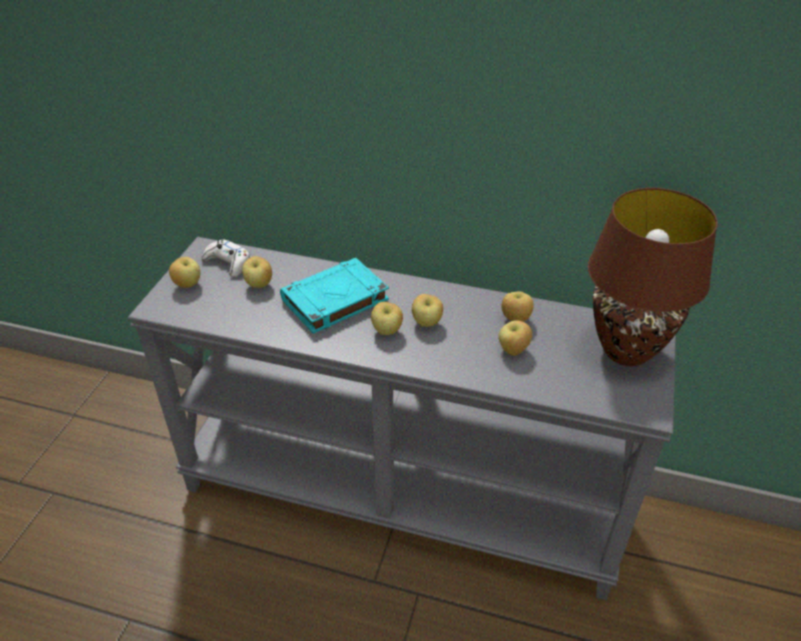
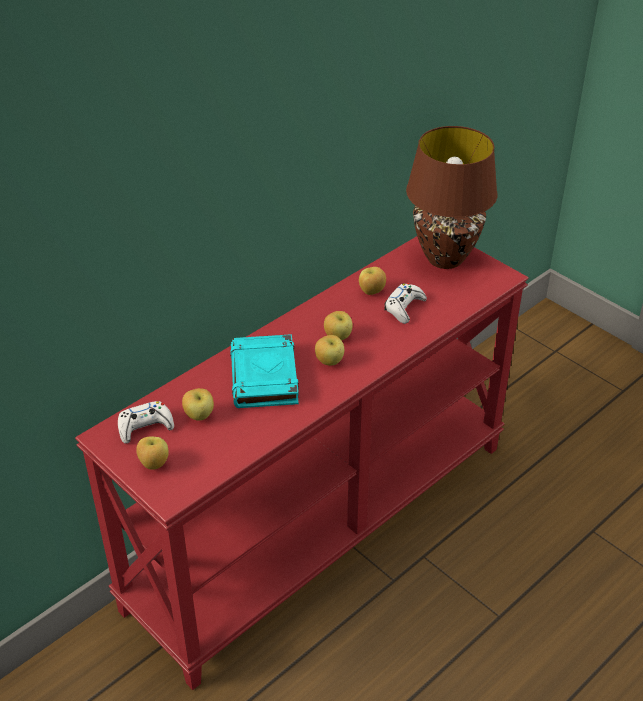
camera: 60 degrees left, 0 degrees up
(402, 492) = (320, 522): grey console table -> red console table
(513, 350) = (404, 307): apple -> white game controller

